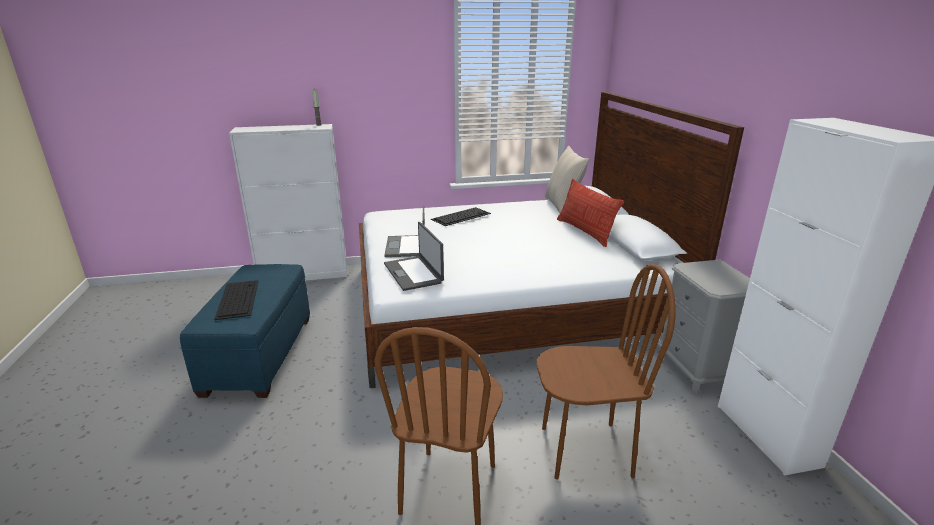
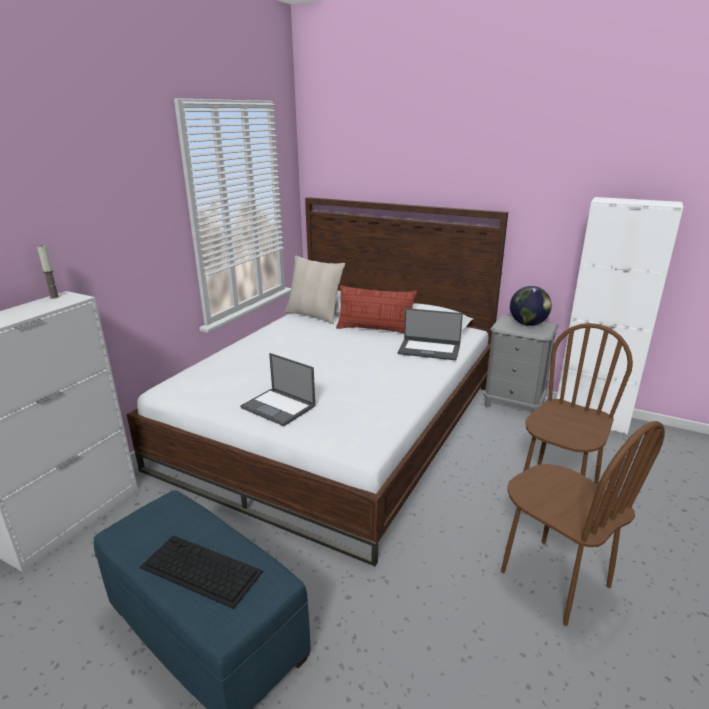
camera: 50 degrees left, 0 degrees up
(414, 273) = (344, 425): laptop -> laptop (429, 349)
(461, 216) = (261, 356): keyboard -> none
(725, 276) = (527, 324): none -> globe

